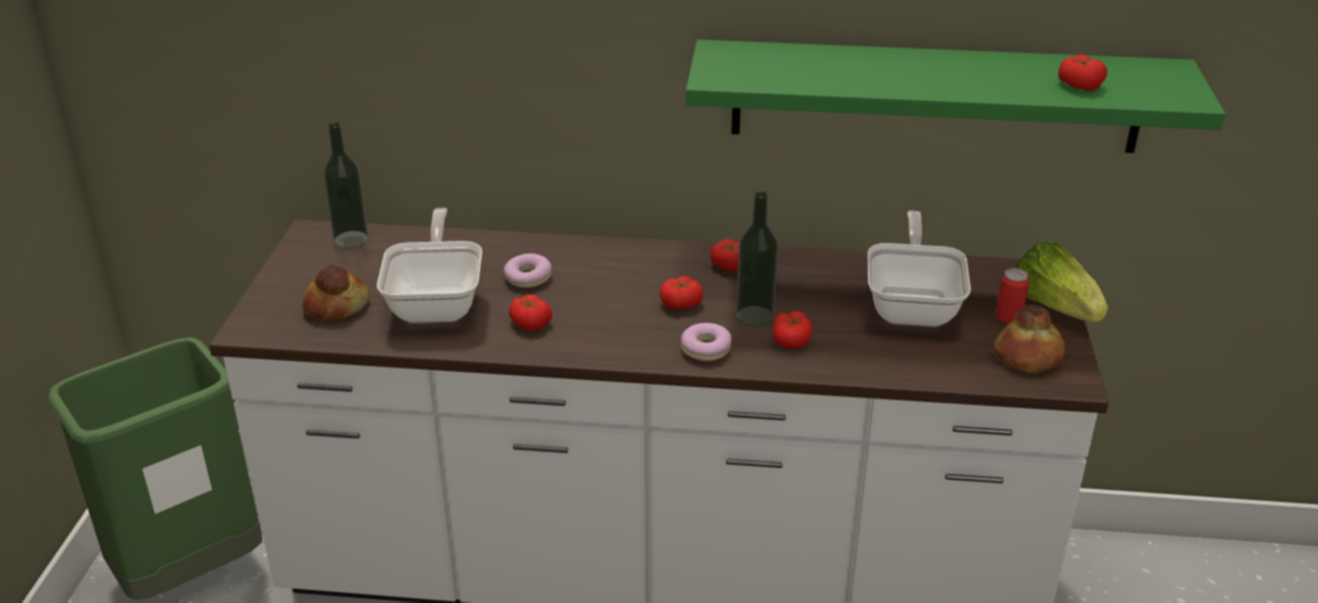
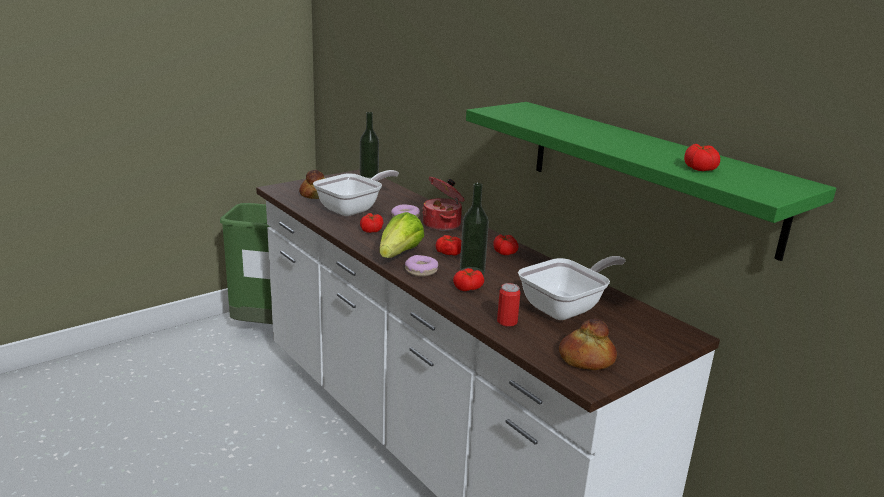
camera: 45 degrees right, 10 degrees down
(592, 263) = (443, 224): none -> cooking pot
(1009, 317) = (614, 339): can -> can (507, 322)
(1055, 307) = (658, 350): lettuce -> lettuce (400, 254)

